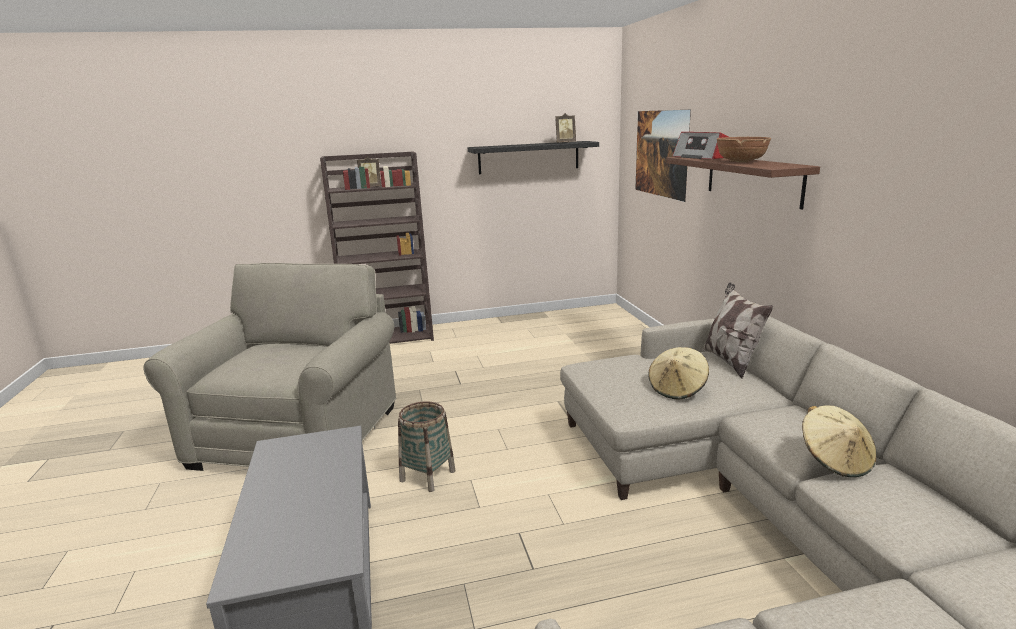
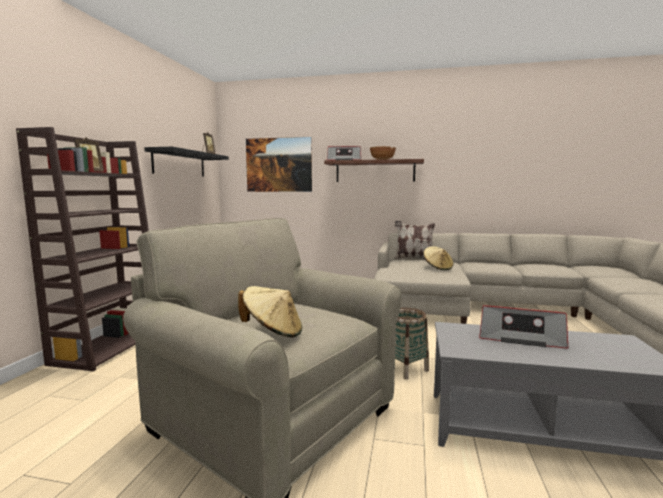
camera: 65 degrees left, 10 degrees down
(321, 478) = (520, 337): none -> radio
(835, 461) = (517, 266): beige hat -> beige hat (273, 332)

